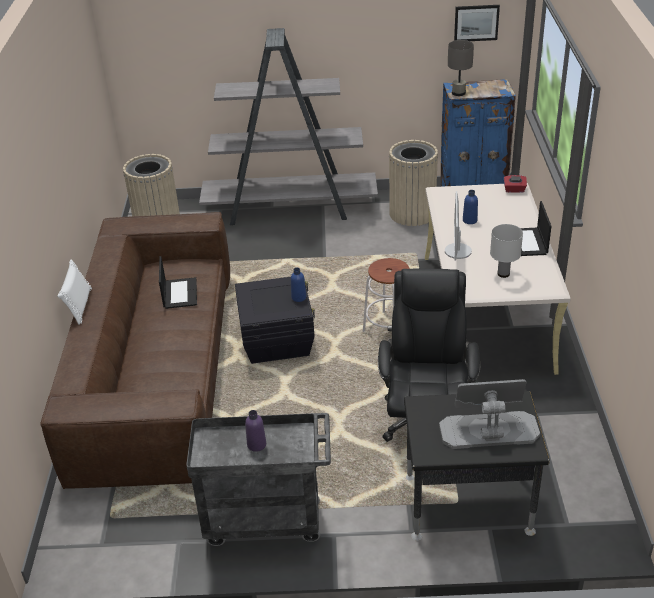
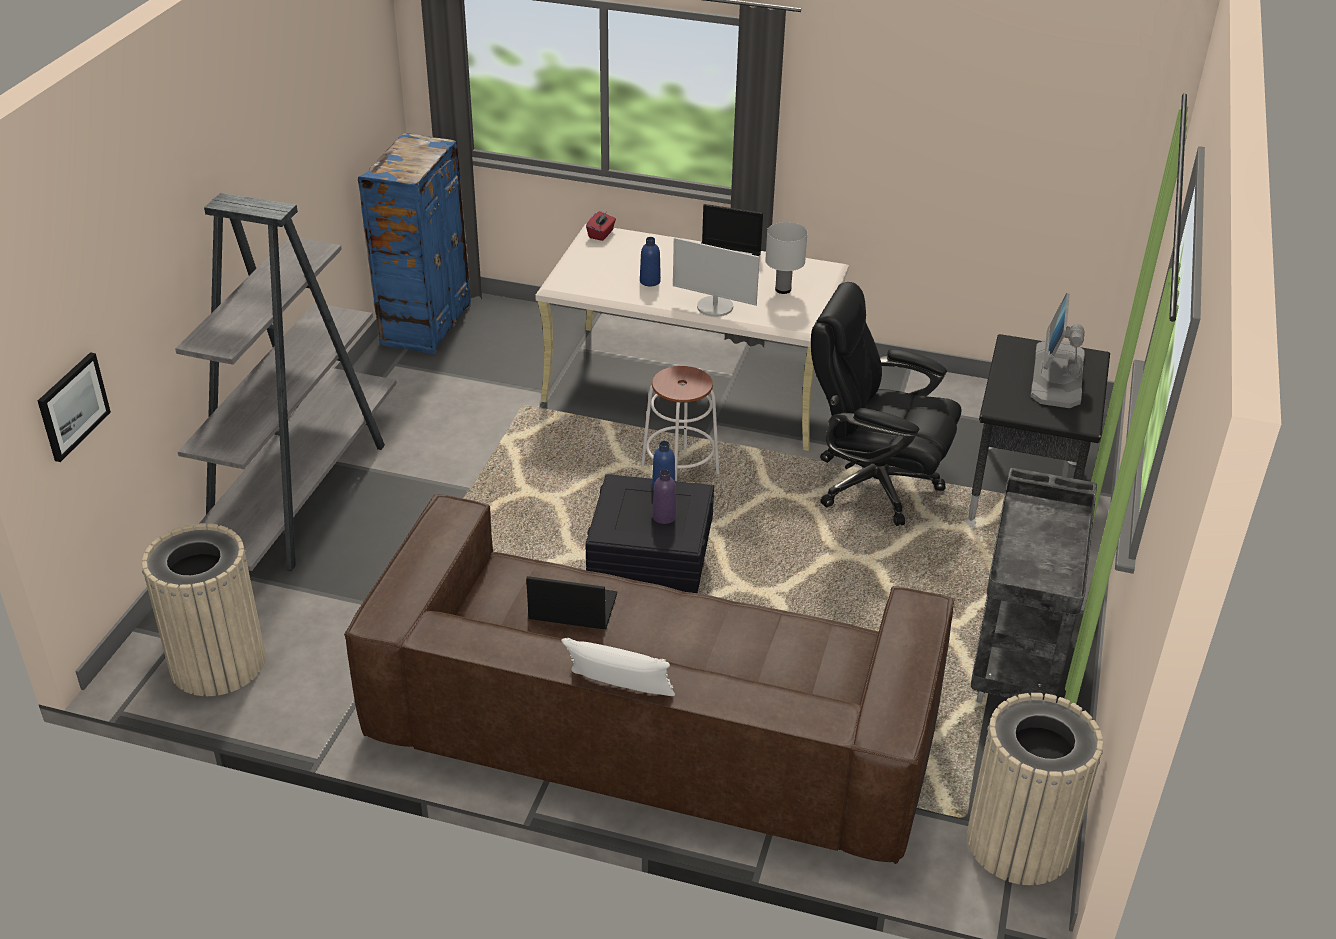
camera: 75 degrees left, 0 degrees up
(256, 444) = (1036, 544): purple bottle -> purple bottle (664, 516)
(412, 213) = (420, 383): beige trash can -> beige trash can (1019, 842)
(458, 93) = (406, 173): grey table lamp -> none
(476, 22) = (362, 68): picture -> picture (72, 406)

